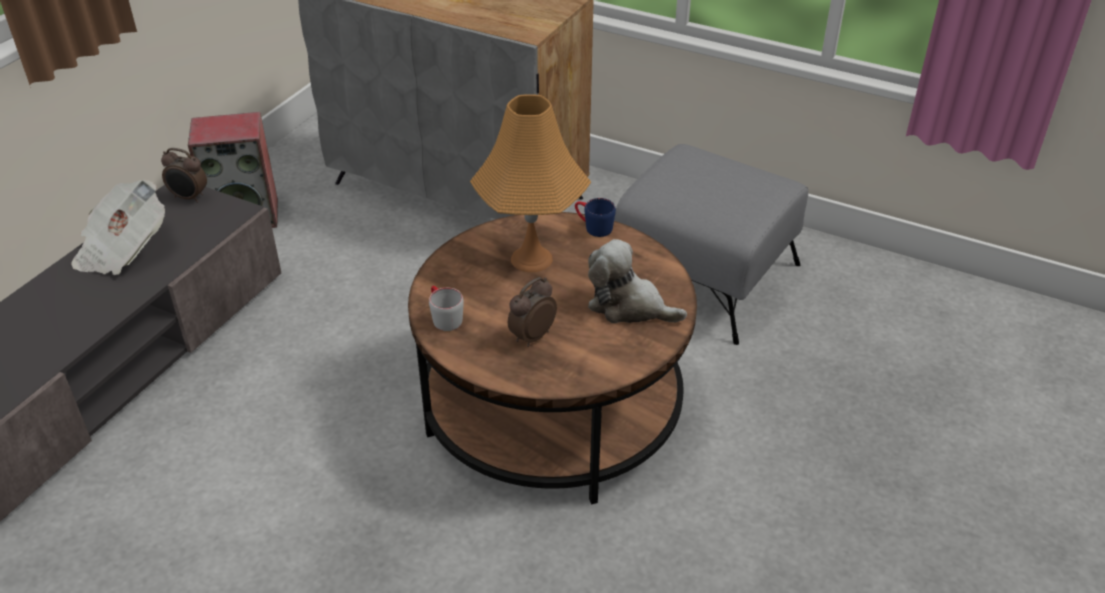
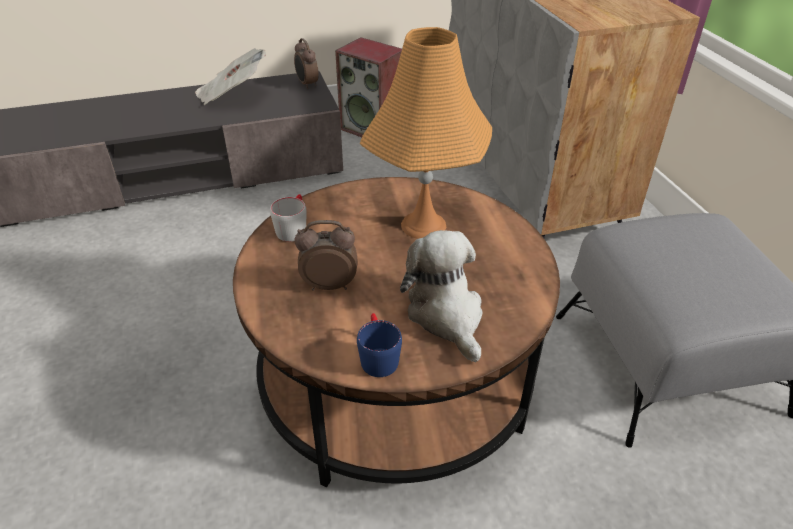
camera: 45 degrees right, 0 degrees up
(593, 227) = (514, 230): blue mug -> blue mug (377, 355)

